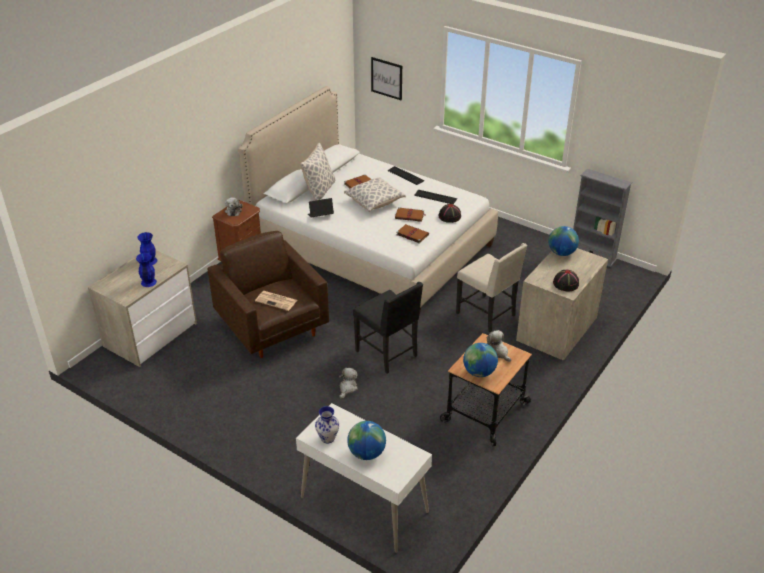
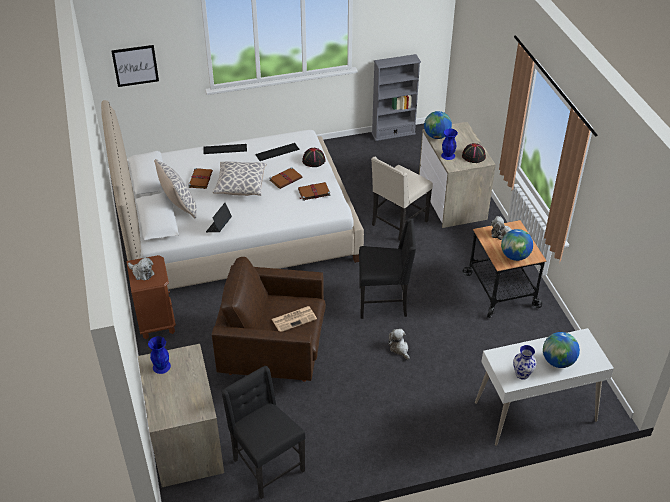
camera: 50 degrees left, 5 degrees up
(148, 282) = (196, 383): blue vase -> blue vase (448, 155)
(163, 383) = (266, 465): none -> black chair
(487, 314) = (398, 223): beige chair -> beige chair turned 135 degrees clockwise

